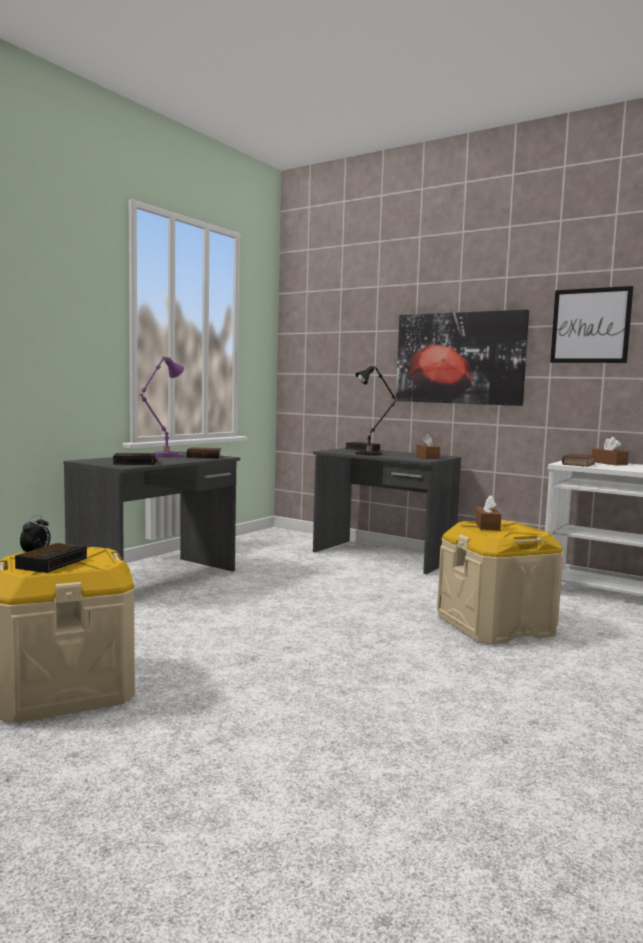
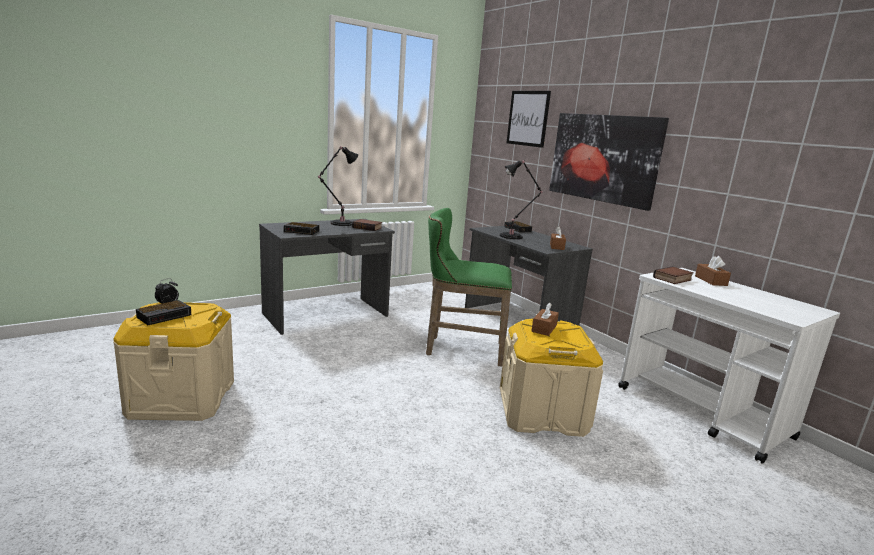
camera: 20 degrees right, 10 degrees up
(164, 455) = (340, 223): purple table lamp -> black table lamp
(352, 588) = (460, 349): none -> green stool
(590, 326) = (723, 139): picture -> picture (528, 118)

